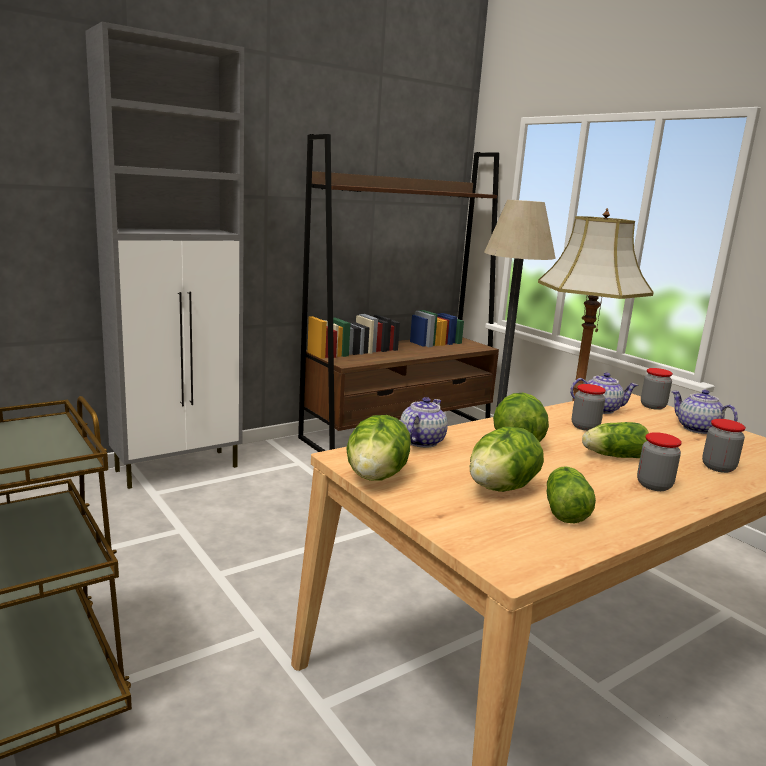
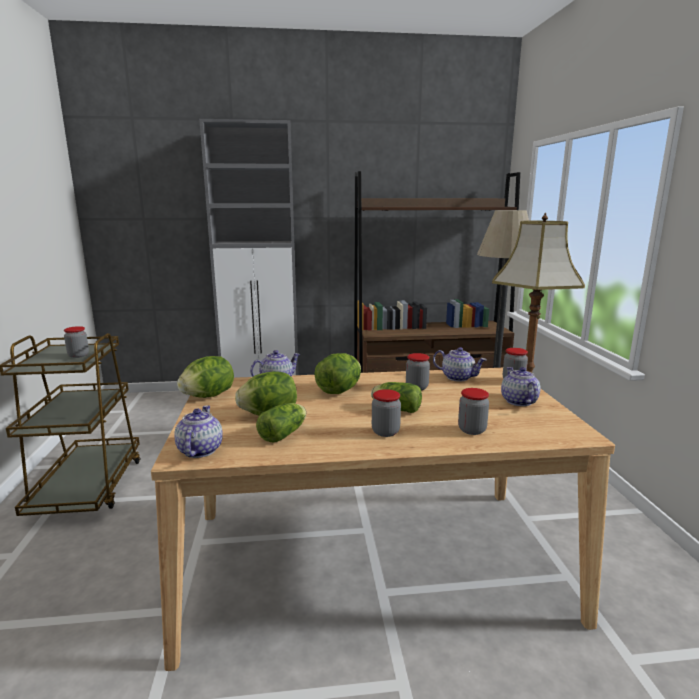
camera: 30 degrees right, 0 degrees up
(36, 442) = (78, 355): none -> jar
(514, 554) = (199, 450): none -> teapot

